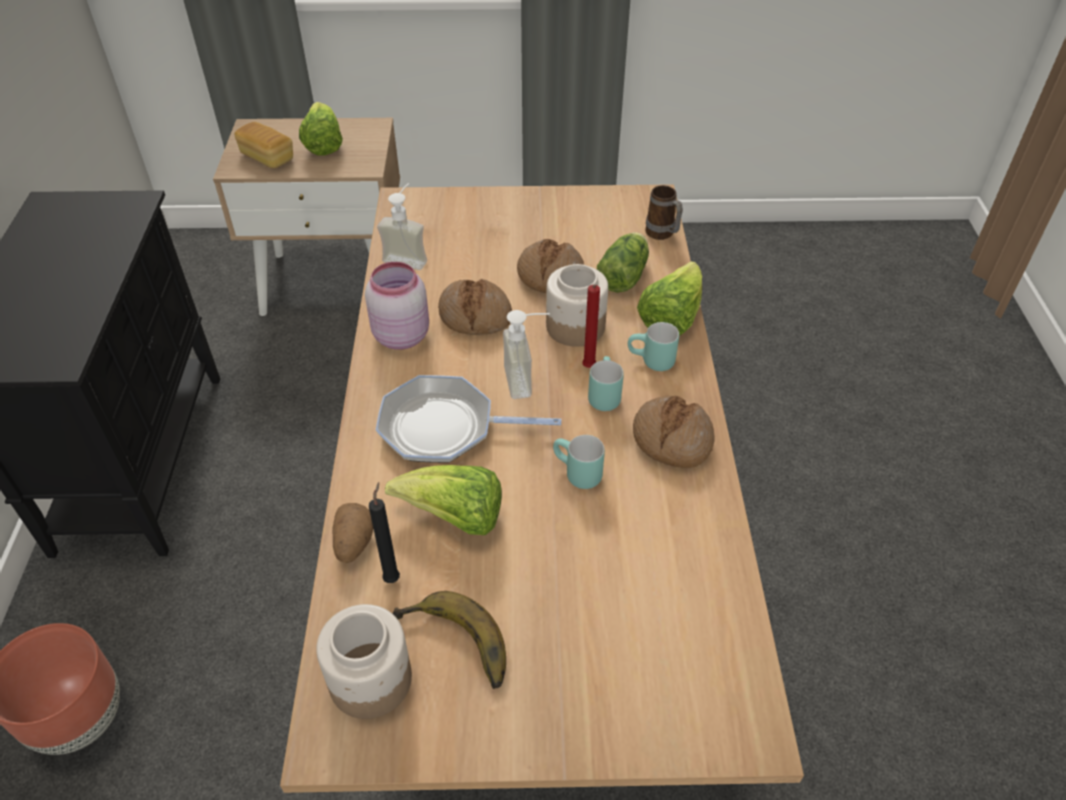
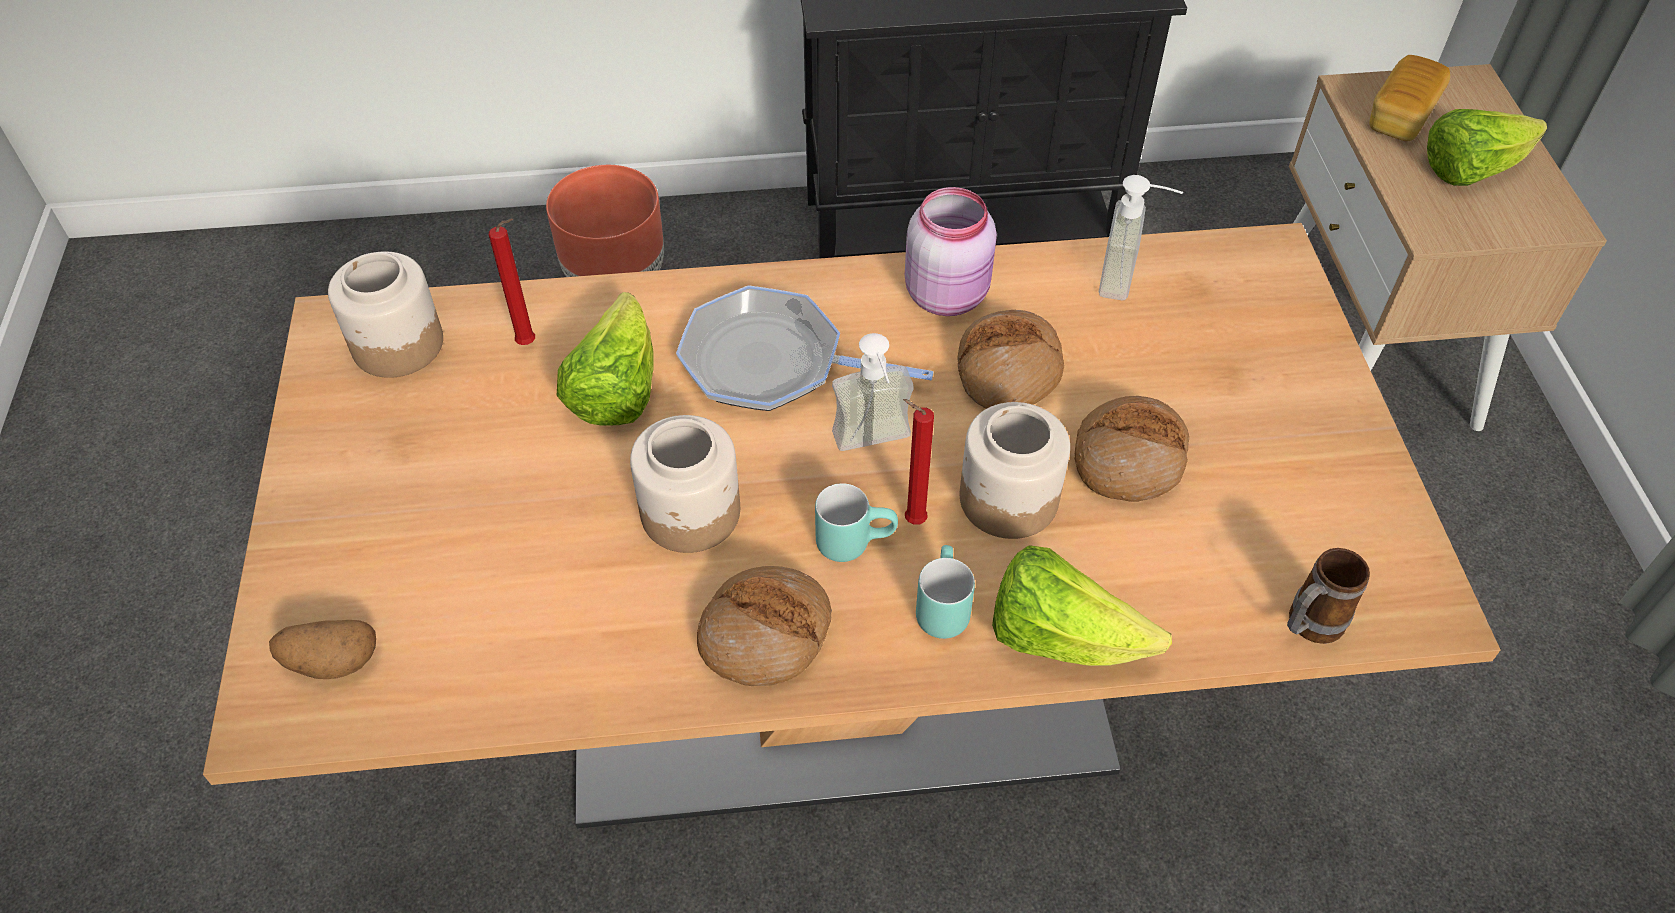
camera: 85 degrees right, 5 degrees up
(353, 543) = (580, 302): potato -> potato (330, 662)
(392, 577) = (530, 344): black candle -> red candle
(444, 427) = (772, 362): frying pan -> frying pan turned 75 degrees counterclockwise
(451, 649) = (427, 407): banana -> none
(575, 475) = (691, 513): turquoise mug -> jar
(625, 274) = (1165, 566): lettuce -> none

